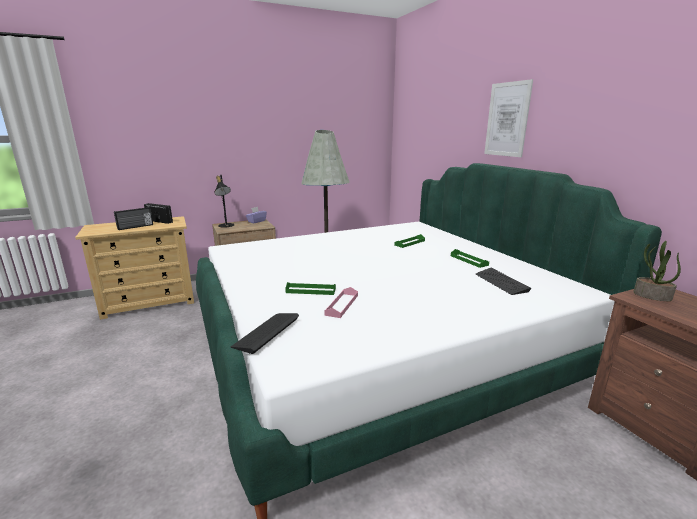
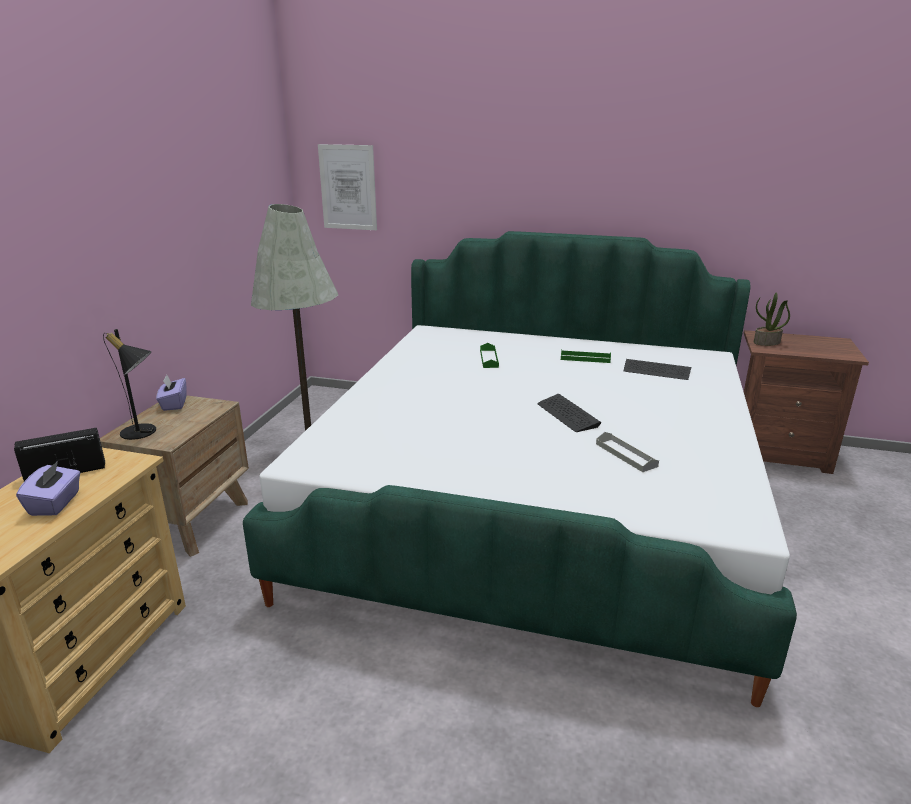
camera: 50 degrees left, 5 degrees up
(135, 227) = (55, 504): radio -> purple tissue box
(266, 332) = (659, 515): keyboard -> keyboard (567, 414)
(311, 290) = (564, 457): green tray -> none
(342, 305) = (626, 455): pink tray -> grey tray
(507, 119) = (547, 174): picture -> picture (348, 187)

